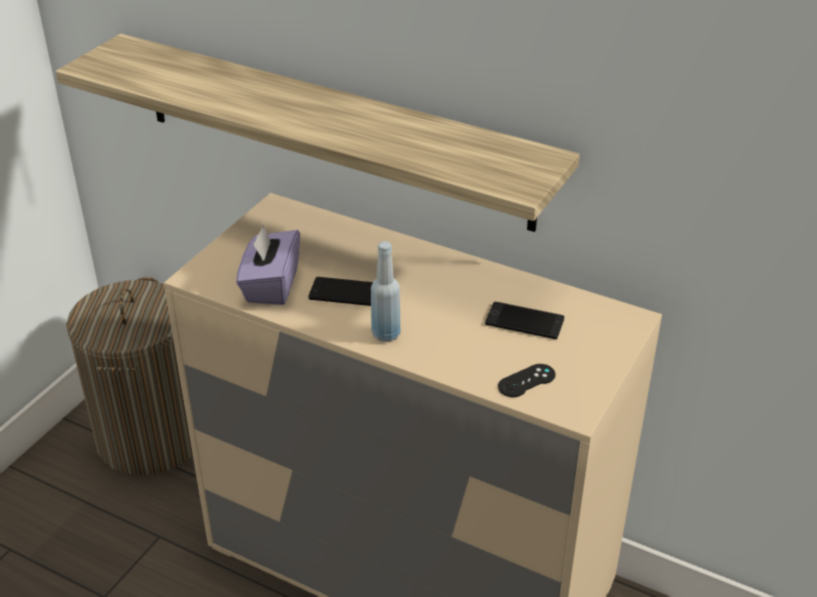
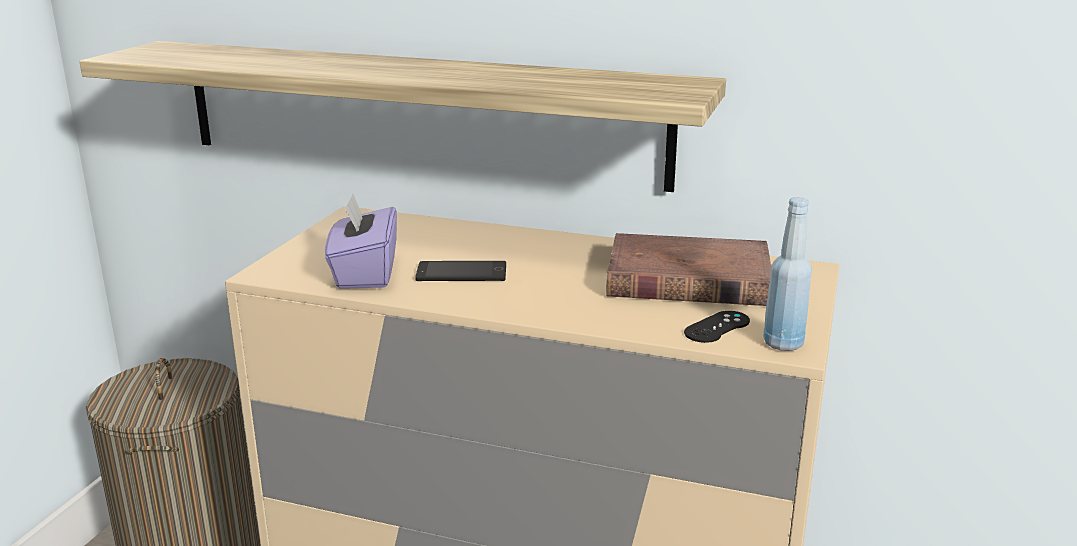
camera: 10 degrees left, 15 degrees down
(386, 334) = (524, 302): blue bottle -> blue bottle (783, 344)
(524, 321) = (686, 280): phone -> brown book

